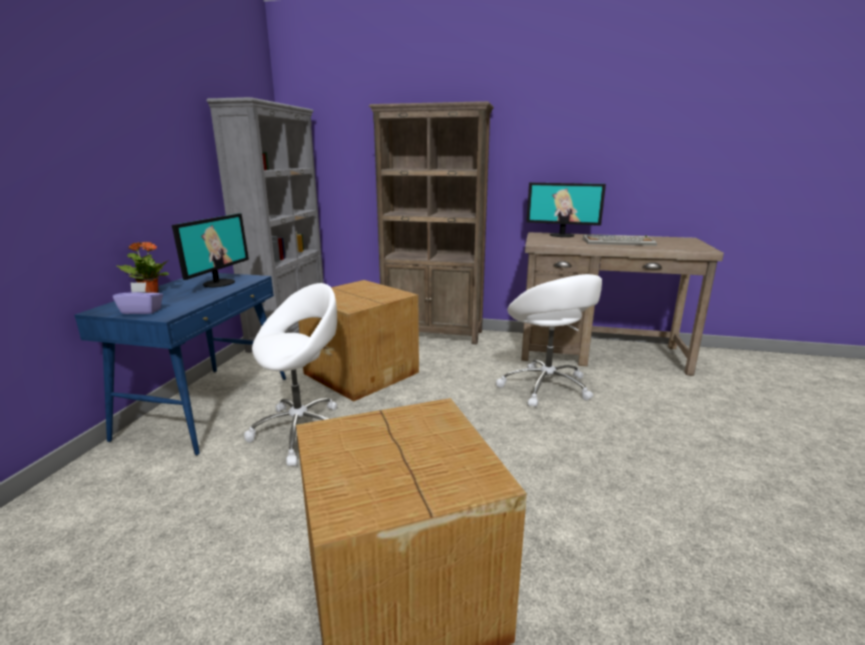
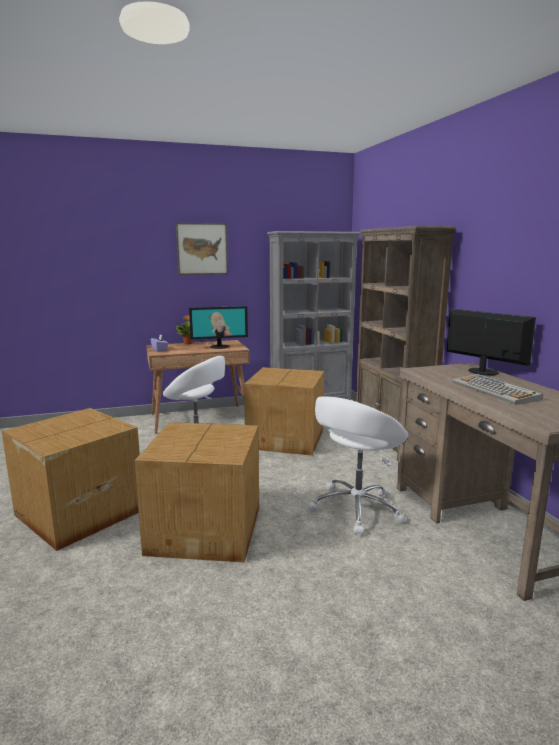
camera: 60 degrees right, 5 degrees down
(125, 119) = (202, 249): none -> picture
(207, 406) = (200, 419): blue desk -> brown desk
(532, 476) = (207, 529): none -> cardboard box
(562, 235) = (482, 372): monitor -> monitor turned 150 degrees clockwise

